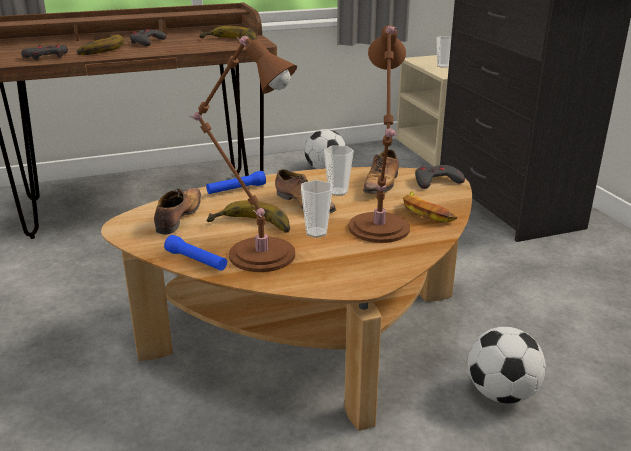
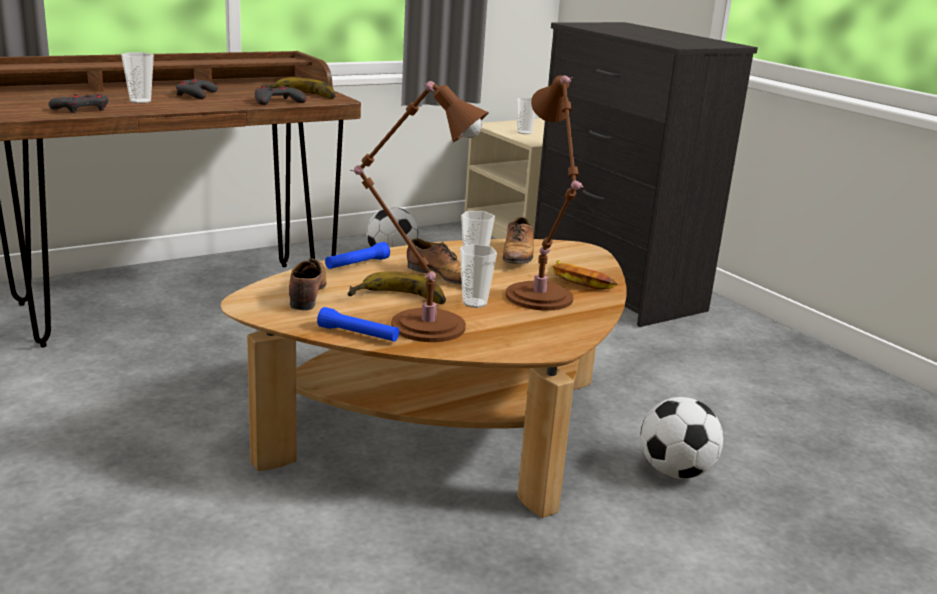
camera: 15 degrees left, 5 degrees down
(98, 49) = (140, 101): banana -> cup
(436, 181) = (575, 251): grey game controller -> grey game controller (278, 101)

